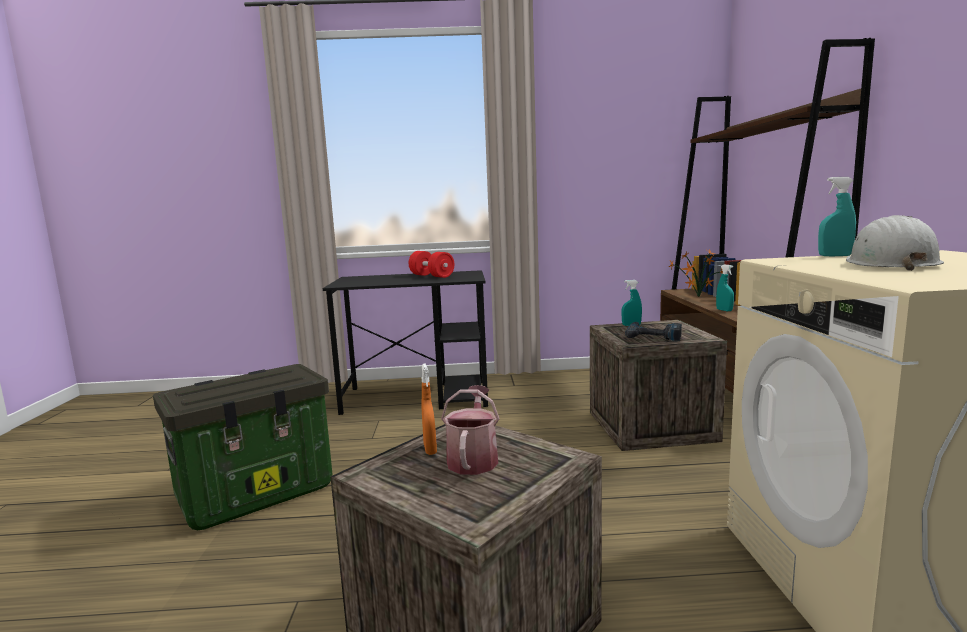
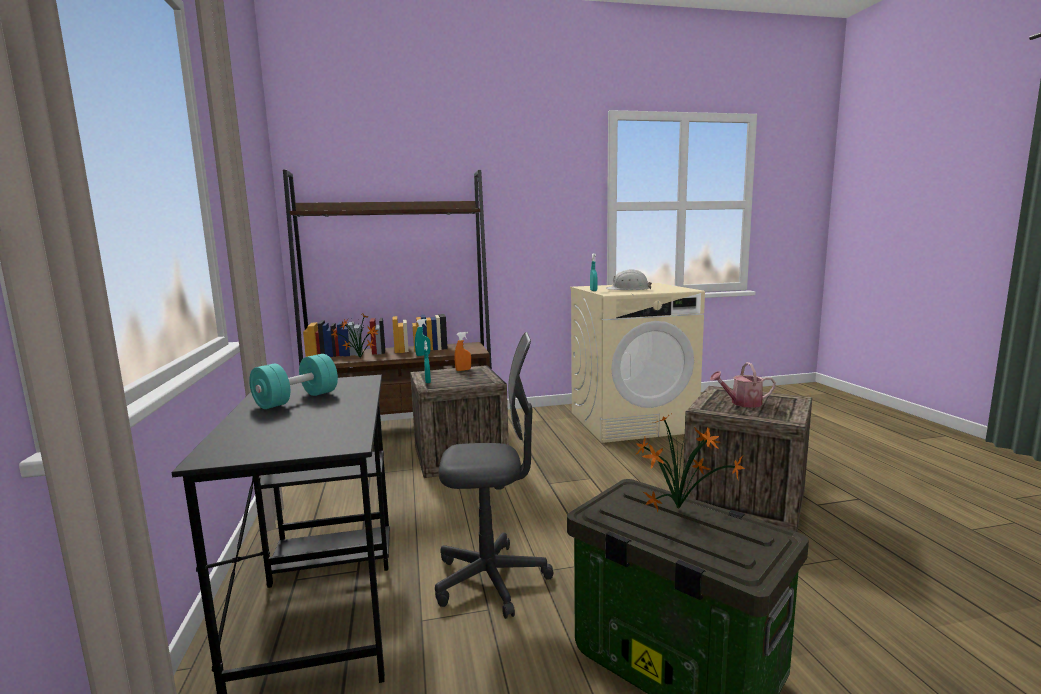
camera: 100 degrees left, 0 degrees up
(256, 385) = (680, 508): none -> potted plant
(403, 439) = (491, 580): none -> grey office chair
(430, 449) = (743, 412): orange spray bottle -> orange spray bottle (463, 370)
(431, 276) = (297, 399): red dumbbell -> turquoise dumbbell
(653, 336) = (470, 377): power drill -> none

